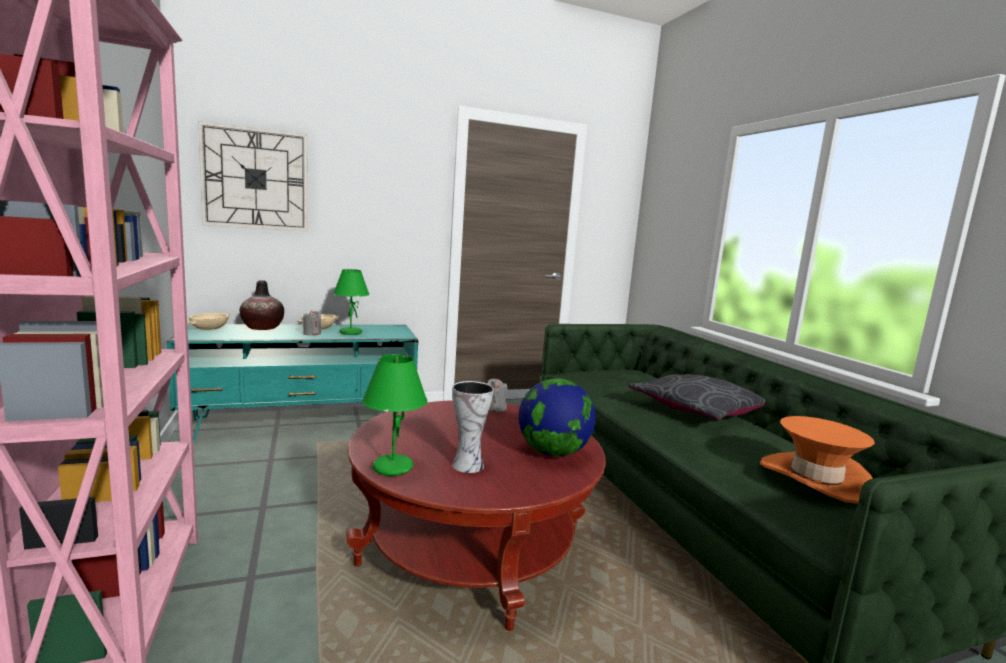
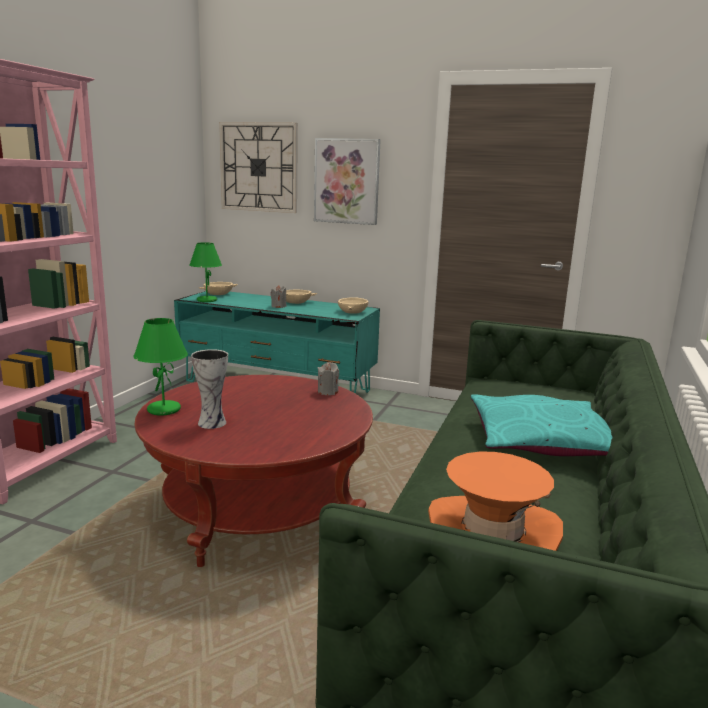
camera: 40 degrees right, 5 degrees up
(262, 328) = (253, 297): vase -> none
(350, 332) = (311, 309): green table lamp -> green table lamp (206, 300)
(367, 200) = (347, 181): none -> picture
(393, 331) = (353, 312): none -> beige bowl
(553, 452) = (295, 434): globe -> none
(698, 409) = (540, 441): grey pillow -> turquoise pillow

